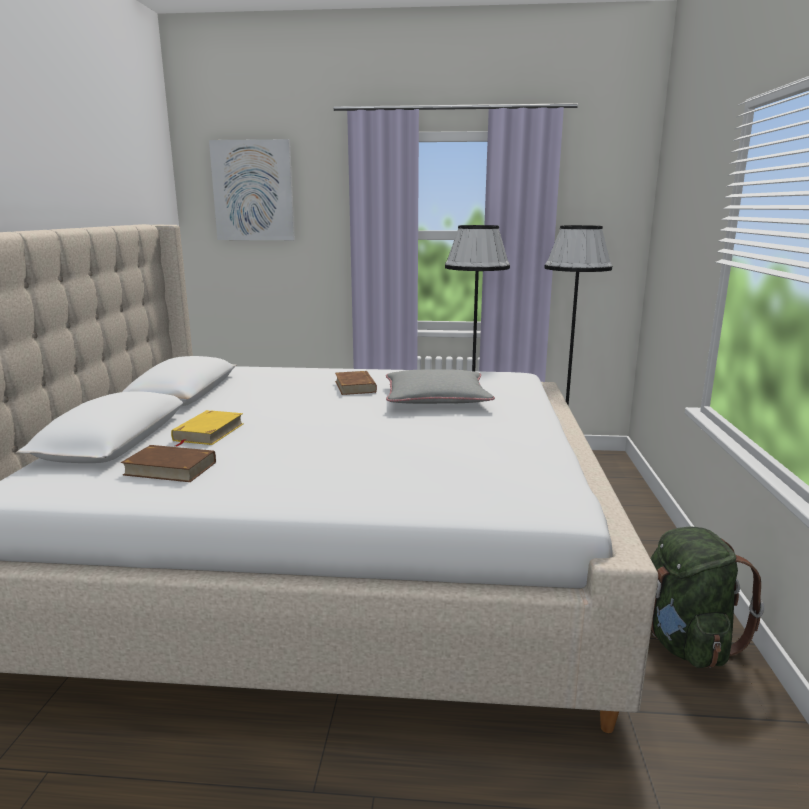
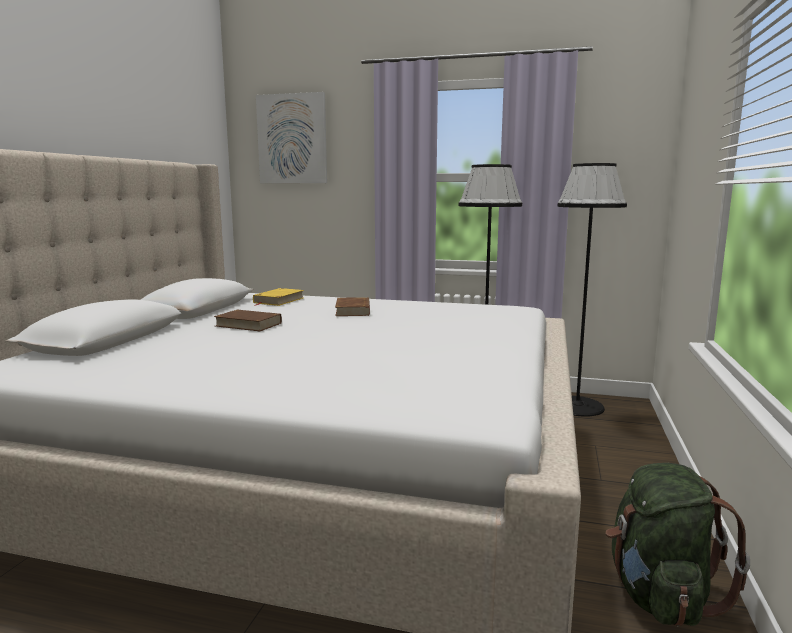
camera: 10 degrees right, 5 degrees down
(170, 468) = (132, 363): brown book -> brown book (248, 324)
(208, 432) = (190, 338): yellow book -> yellow book (278, 300)
(436, 398) = (424, 322): grey pillow -> none

